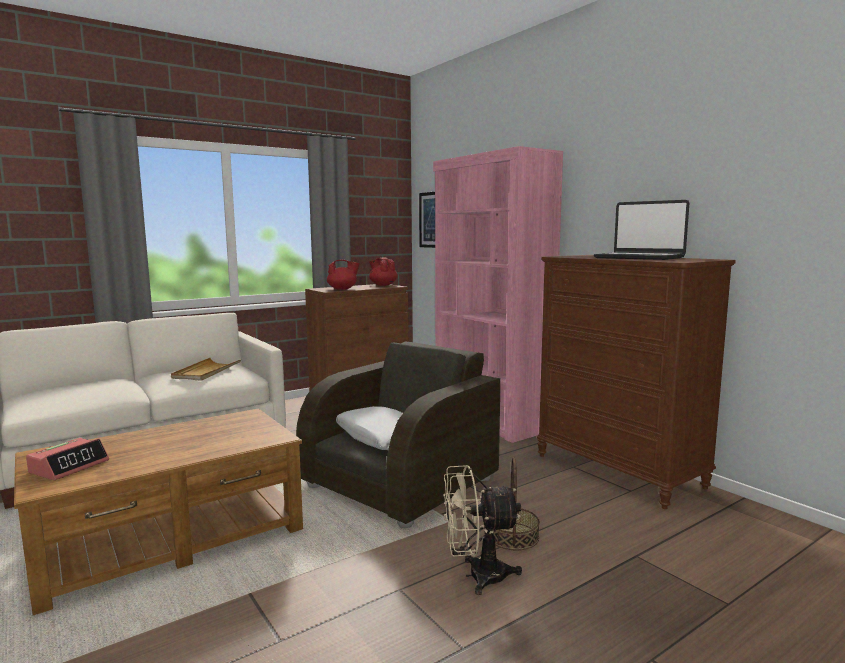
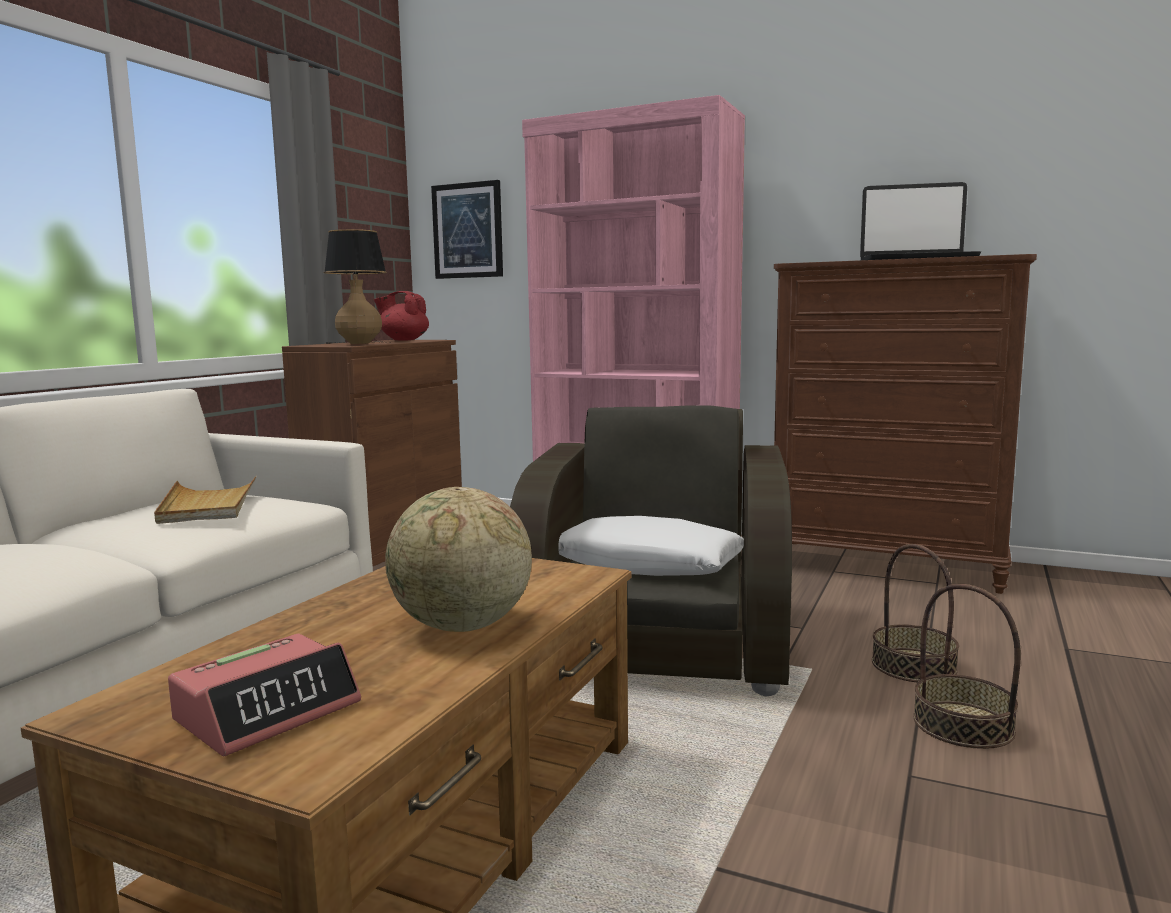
camera: 30 degrees left, 0 degrees up
(69, 466) = (268, 711): alarm clock -> alarm clock turned 45 degrees clockwise
(183, 450) = (461, 627): none -> globe
(343, 289) = (361, 343): red teapot -> table lamp
(477, 576) = (963, 724): beige fan -> basket

